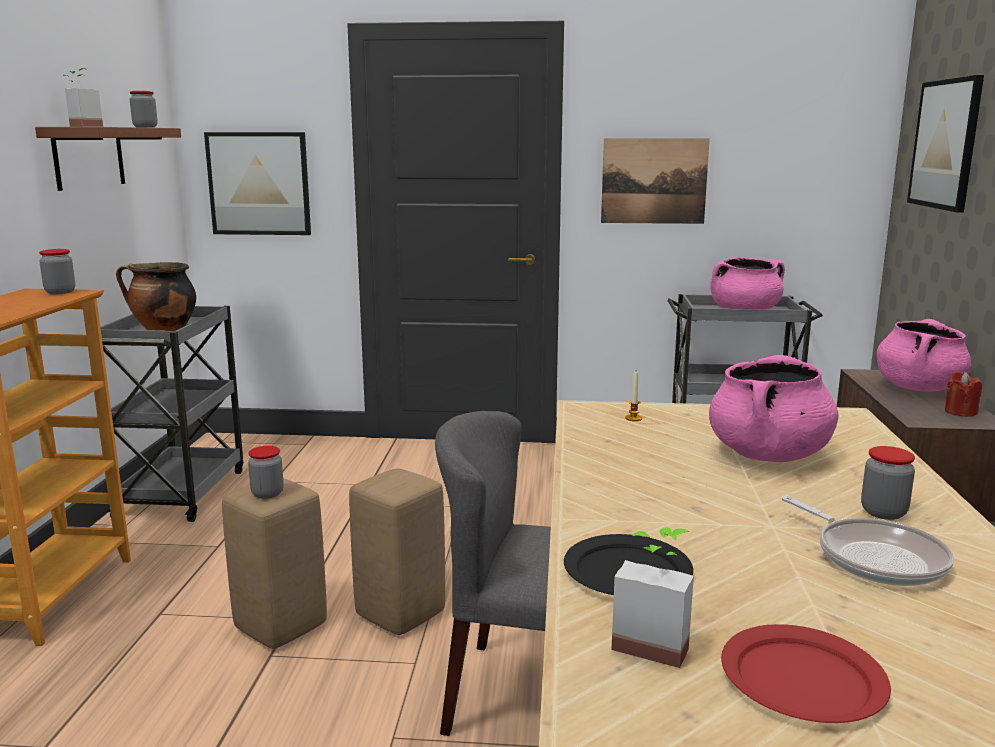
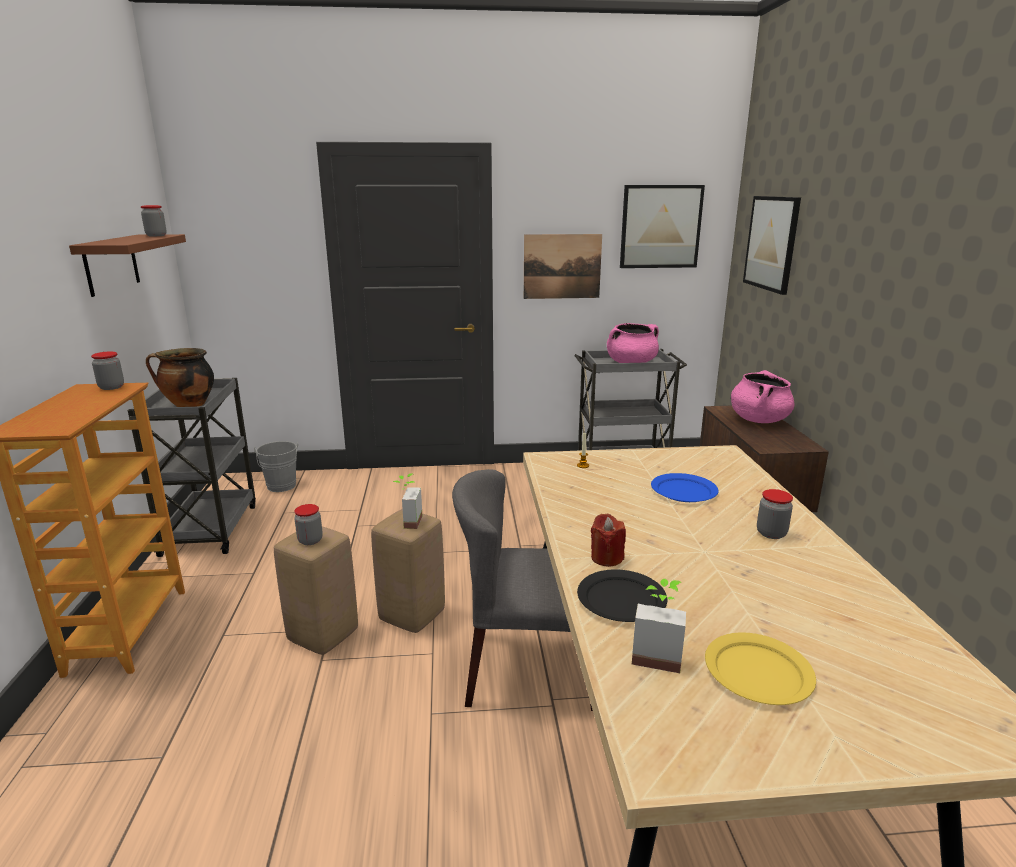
camera: 10 degrees left, 5 degrees up
(81, 126) = (106, 241): potted plant -> potted plant (407, 522)
(259, 184) = (248, 273): picture -> picture (660, 227)
(280, 453) = (281, 487): none -> grey bucket
(768, 455) = (684, 491): pink cooking pot -> blue plate
(803, 680) = (759, 672): red plate -> yellow plate
(874, 557) = (775, 571): frying pan -> none
(960, 412) = (790, 439): red candle -> red candle (606, 558)

